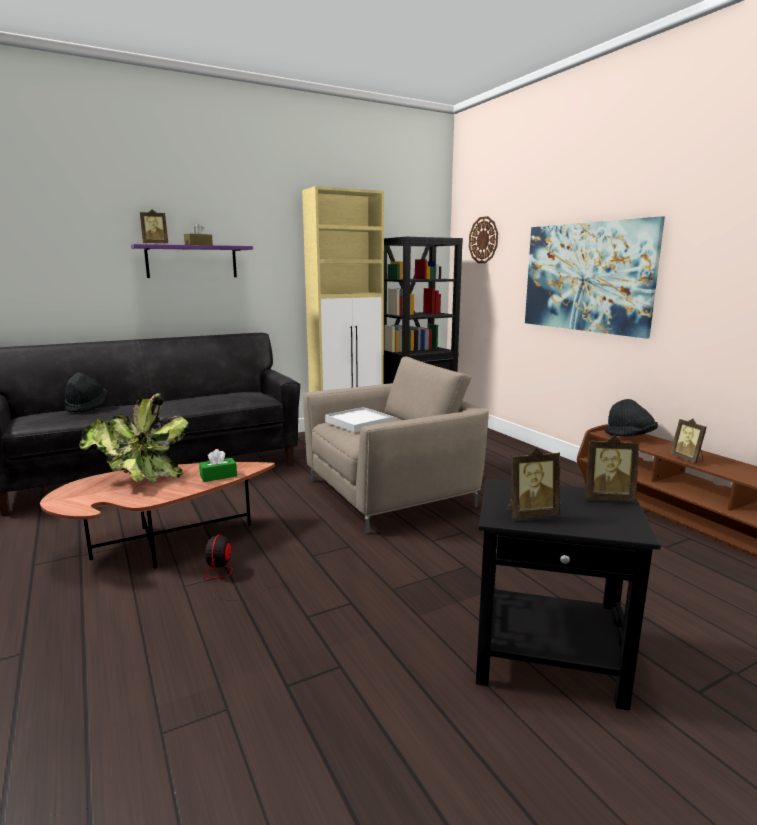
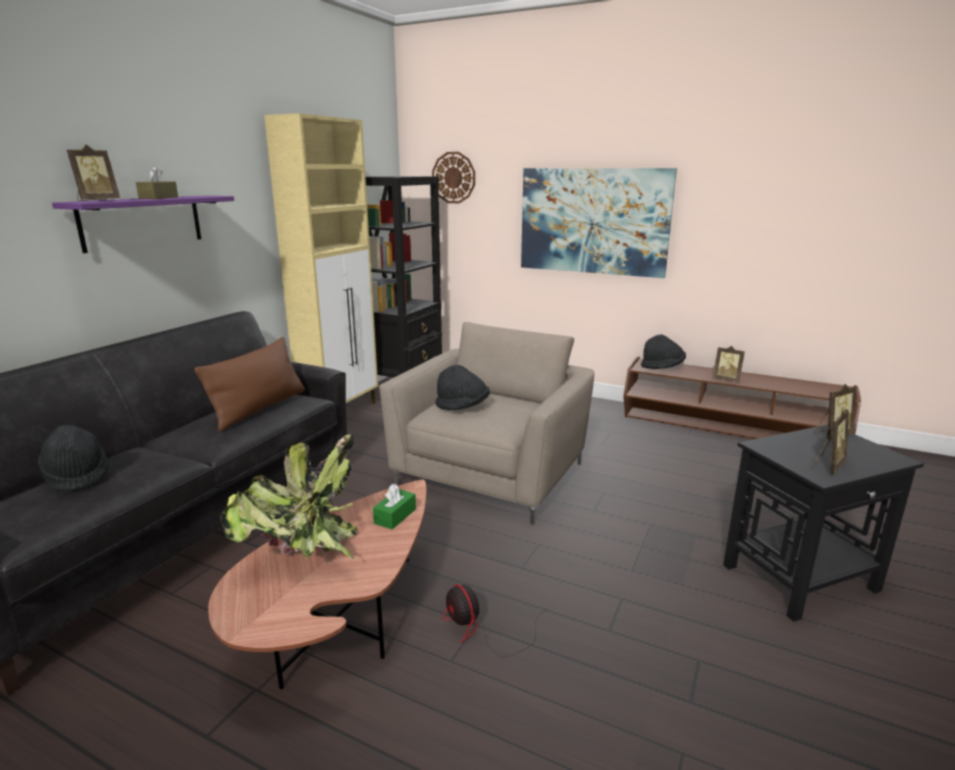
camera: 35 degrees left, 5 degrees up
(226, 396) = (259, 408): none -> brown pillow
(359, 422) = (463, 407): white tray -> black hat

